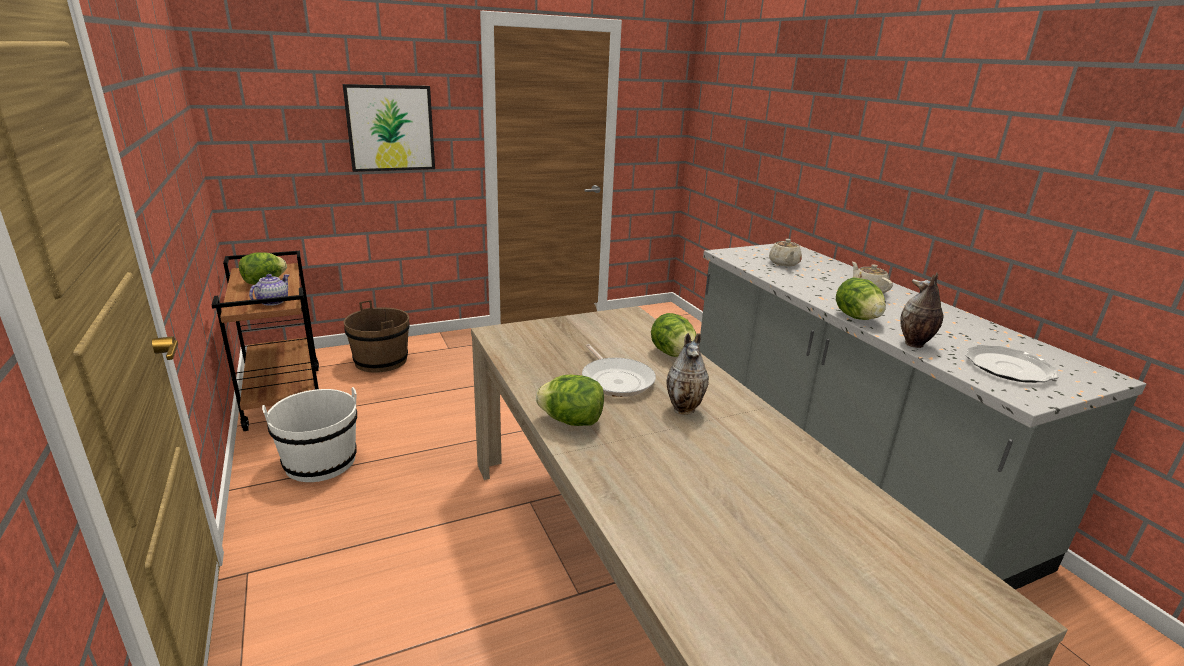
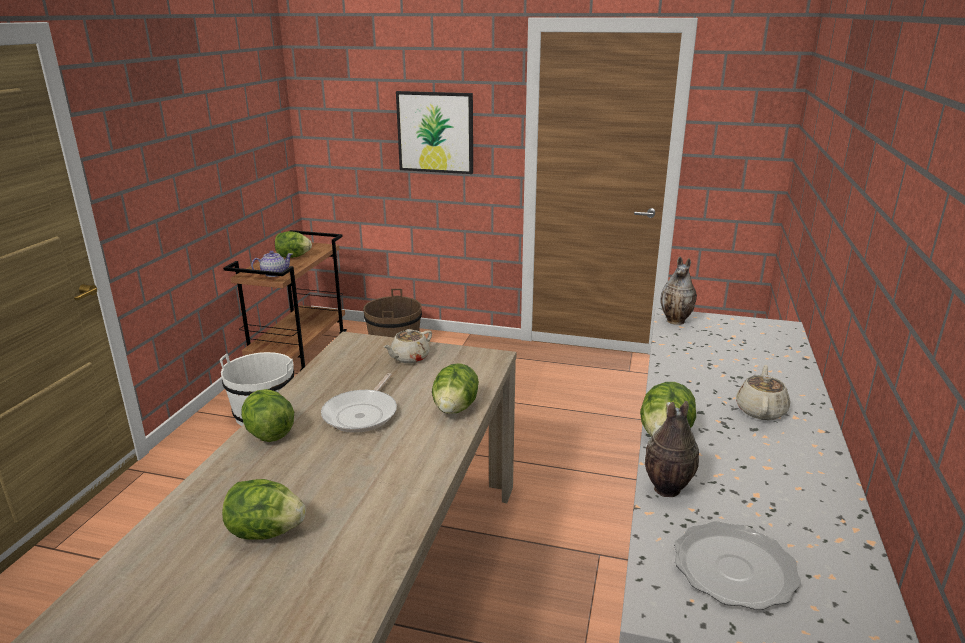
camera: 40 degrees right, 0 degrees up
(685, 409) = (366, 461): vase -> vase (676, 321)
(715, 485) = (265, 532): none -> lettuce
(784, 263) = (722, 346): beige teapot -> beige teapot (409, 358)

